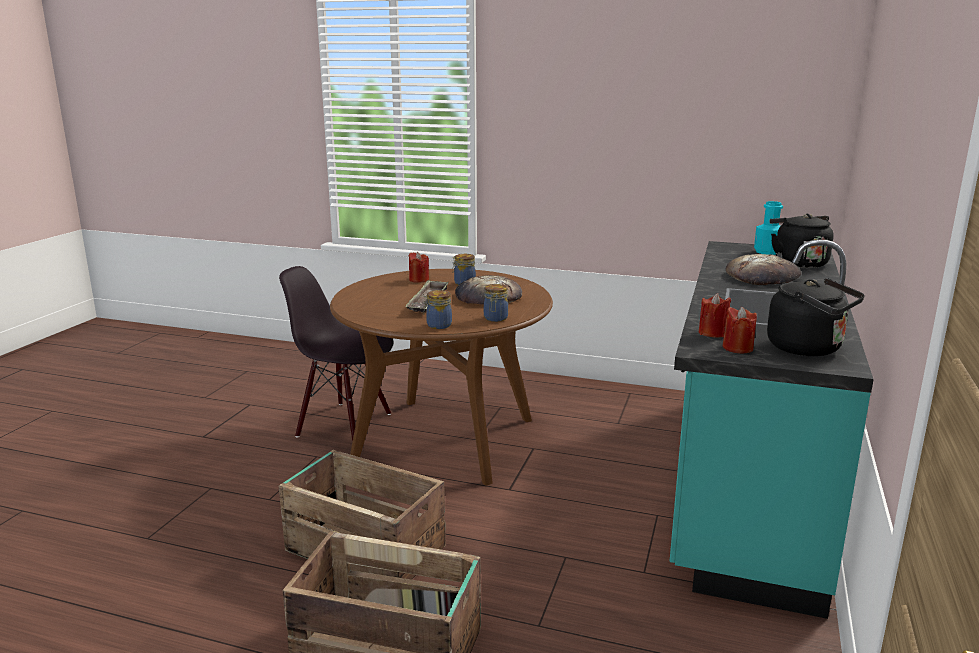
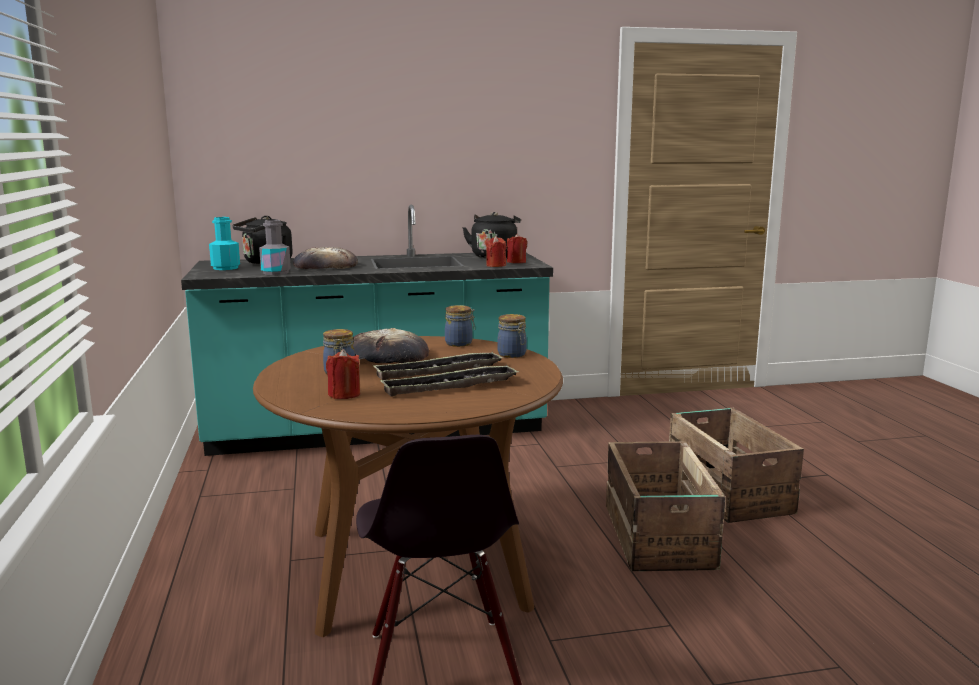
camera: 120 degrees left, 5 degrees down
(392, 298) = (450, 387): none -> tray
(725, 261) = (276, 272): none -> grey bottle

